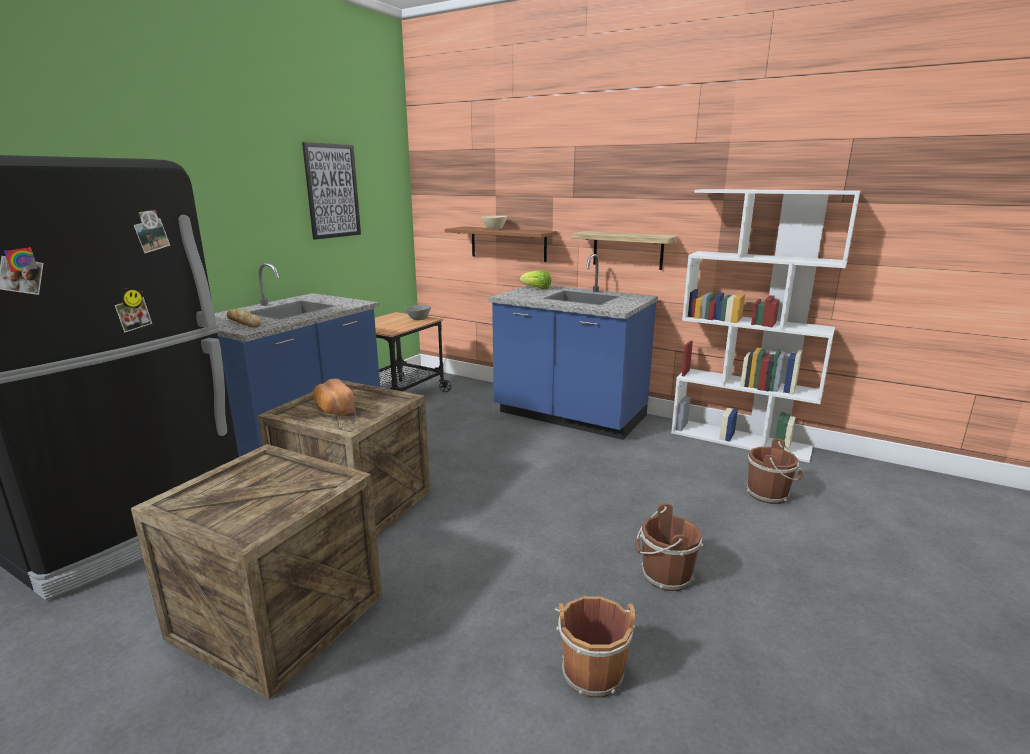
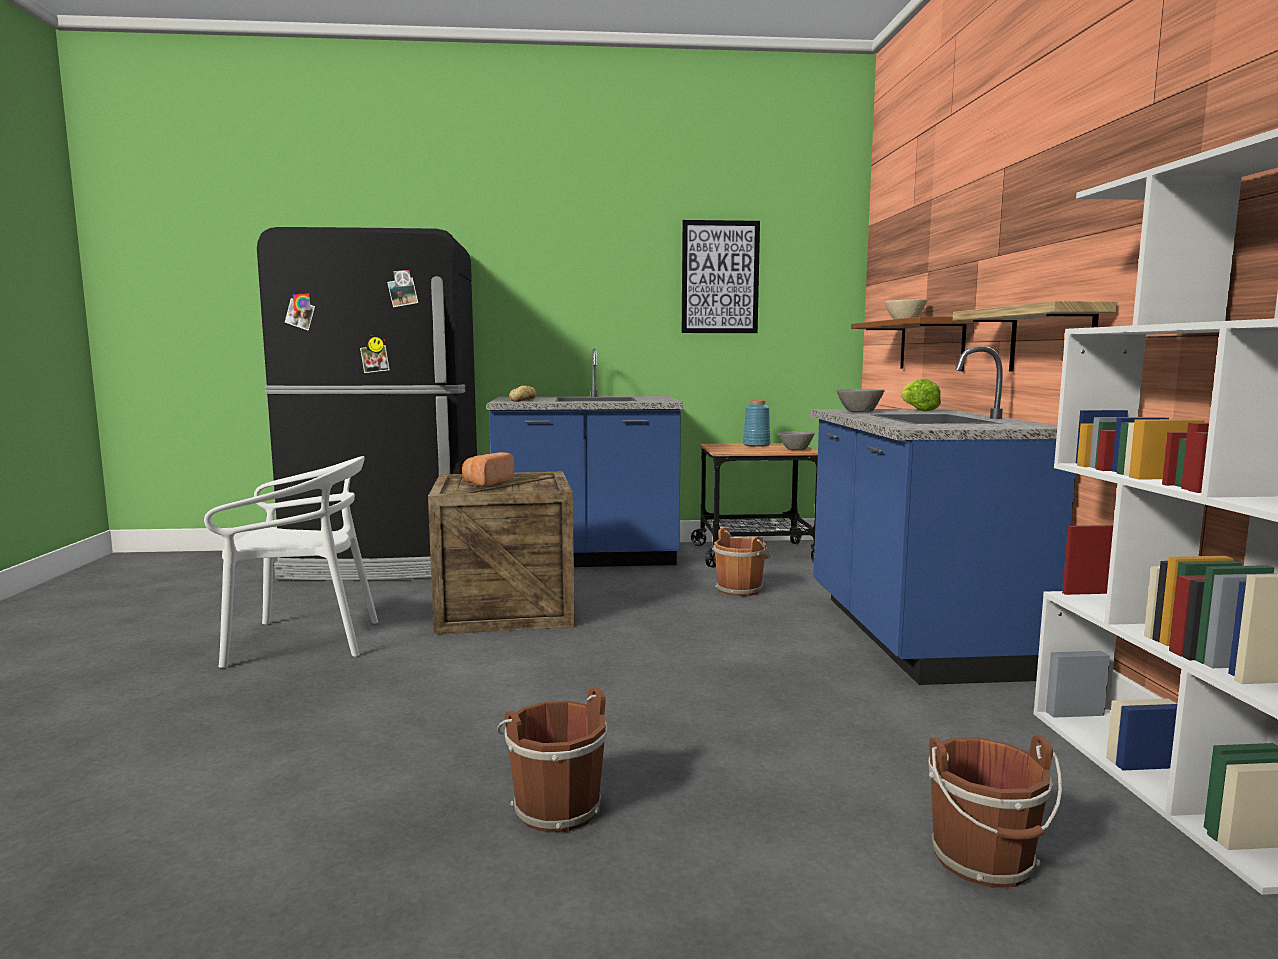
camera: 55 degrees right, 10 degrees down
(278, 616) = (303, 641): crate -> white chair
(382, 320) = (756, 445): none -> blue vase
(523, 295) = (859, 411): none -> grey bowl
(591, 671) = (303, 802): brown bucket -> brown bucket (740, 589)

